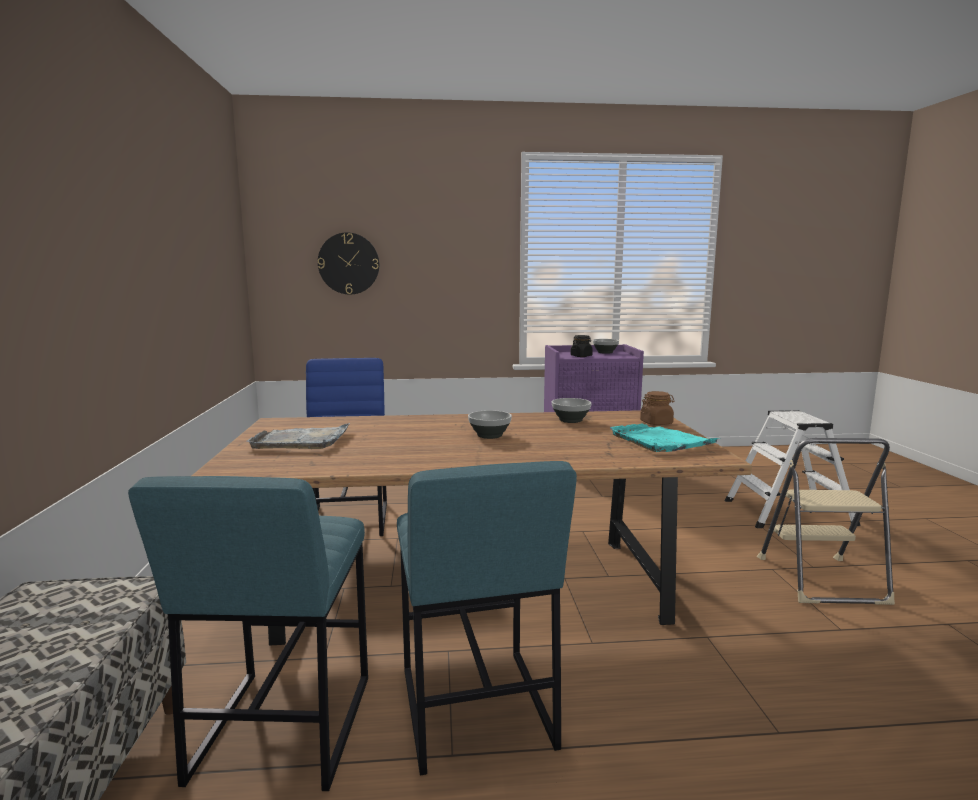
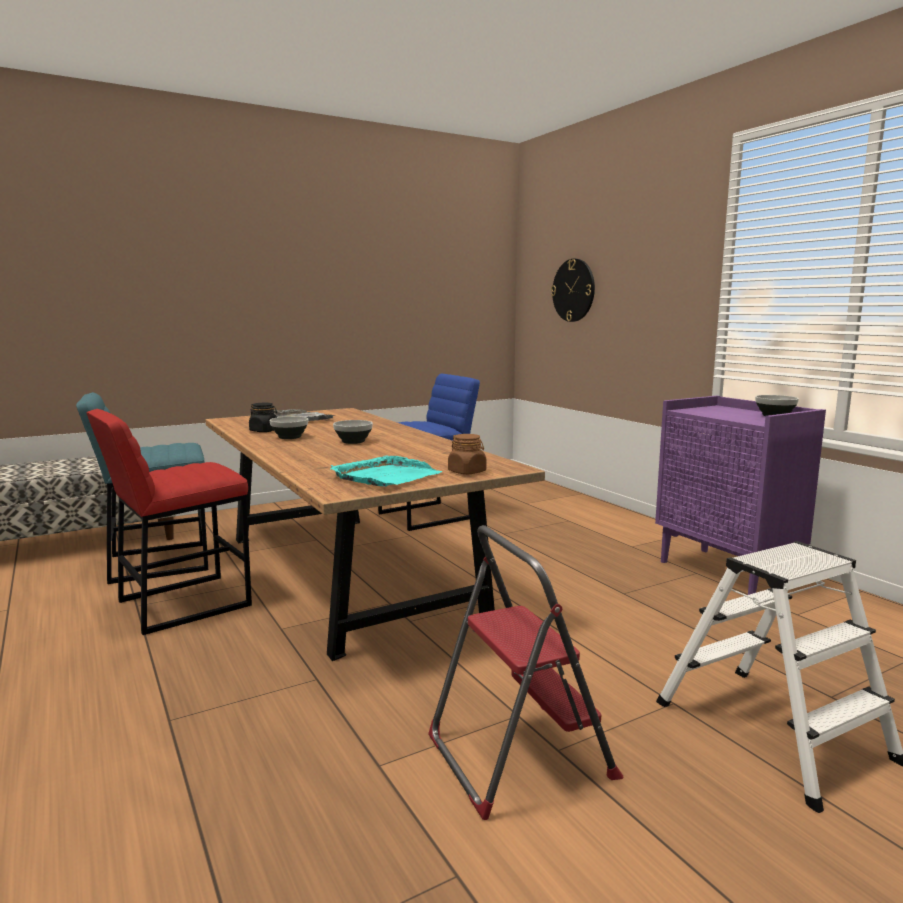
camera: 65 degrees right, 0 degrees up
(477, 710) = (181, 604): blue stool -> red stool
(571, 420) = (438, 452): bowl -> bowl (289, 437)
(581, 356) = (711, 413): black jar -> black jar (264, 431)
(822, 581) = (513, 756): beige step ladder -> red step ladder

